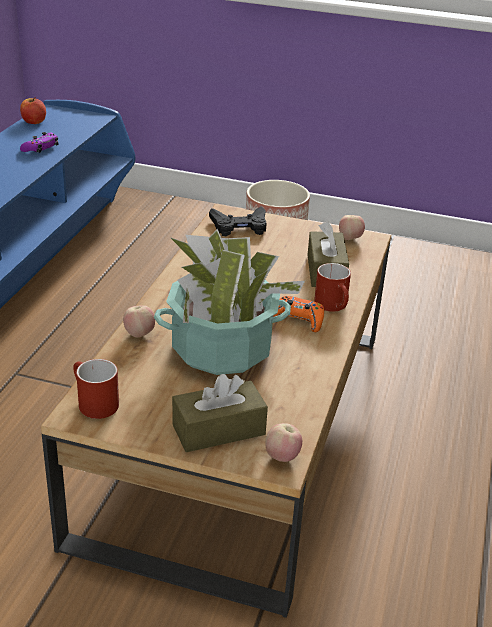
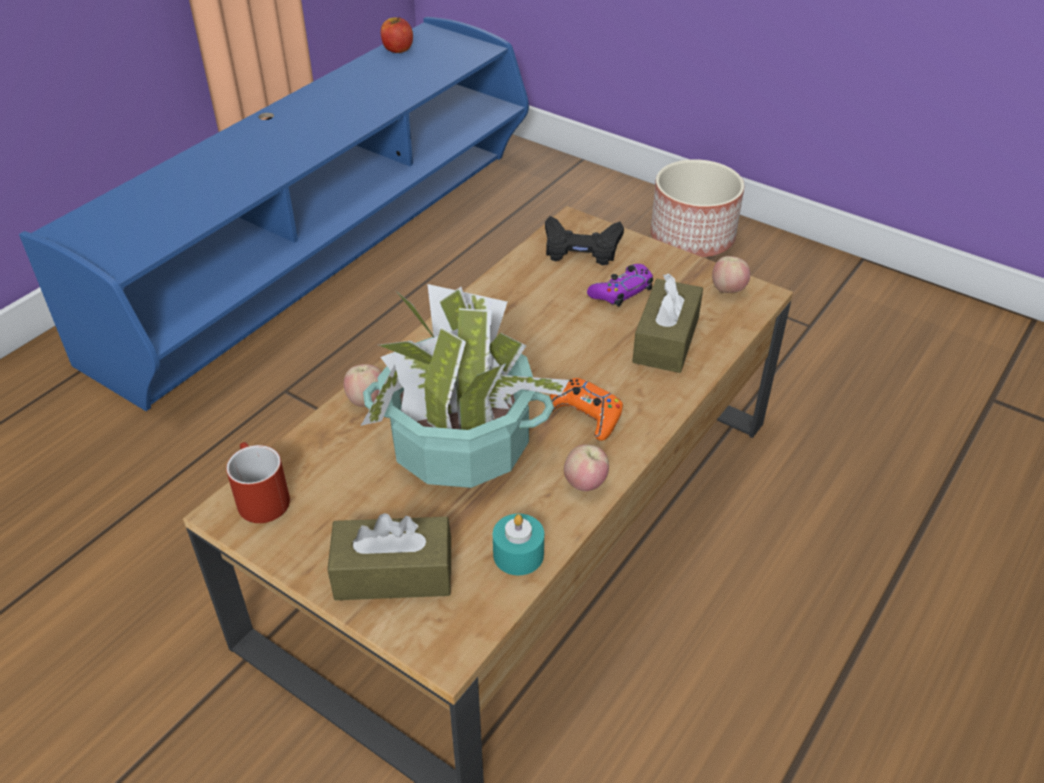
camera: 20 degrees right, 10 degrees up
(40, 148) = (386, 91): purple game controller -> purple game controller (621, 291)
(282, 457) = (454, 637): apple -> apple (585, 484)
(298, 404) = (518, 554): none -> turquoise candle
(334, 306) = (649, 401): red mug -> none

